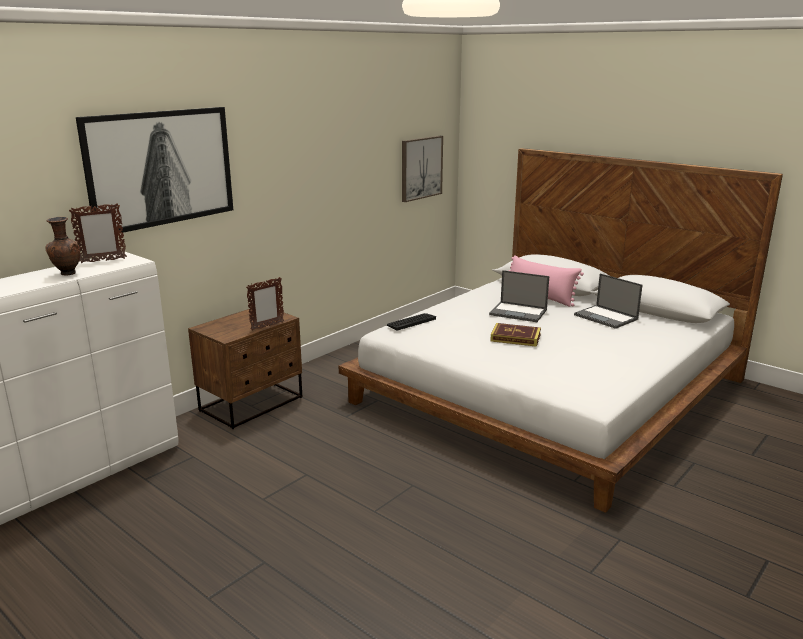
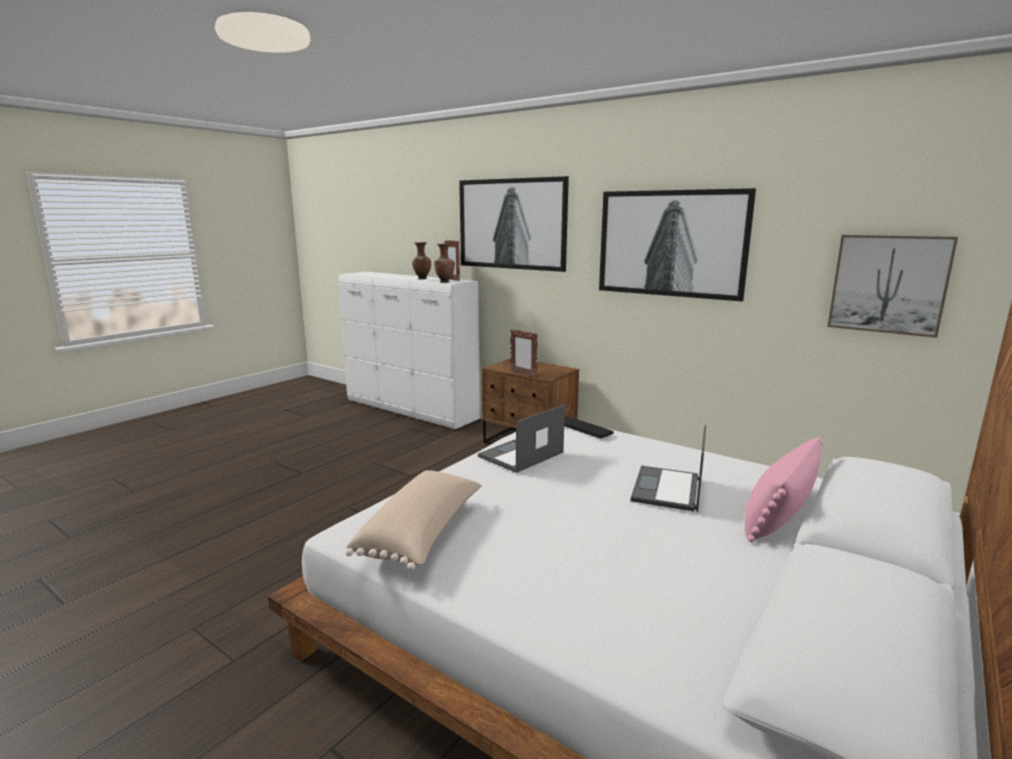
camera: 85 degrees right, 5 degrees down
(128, 264) = (444, 282): none -> brown vase
(316, 163) = (671, 243): none -> picture
(515, 338) = (562, 486): book -> none
(592, 378) = (423, 534): none -> beige pillow
(606, 317) = (711, 574): laptop -> laptop (520, 455)

